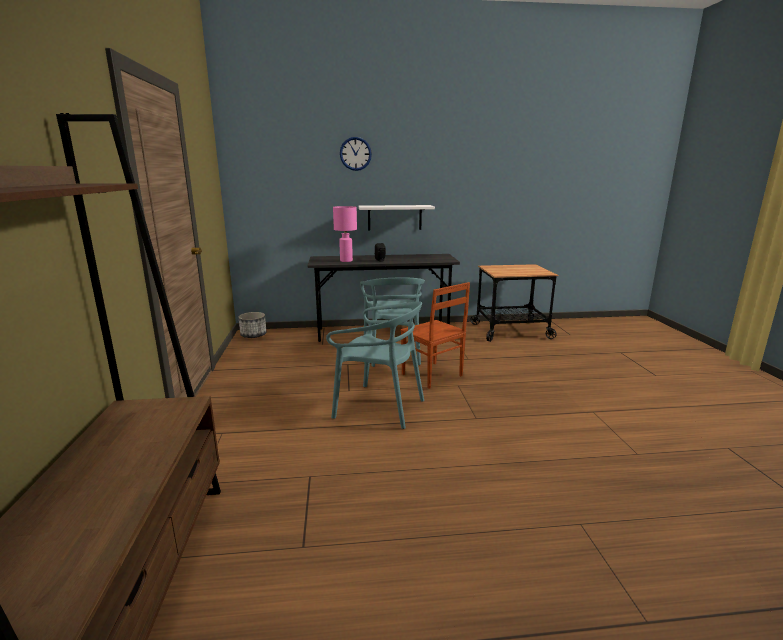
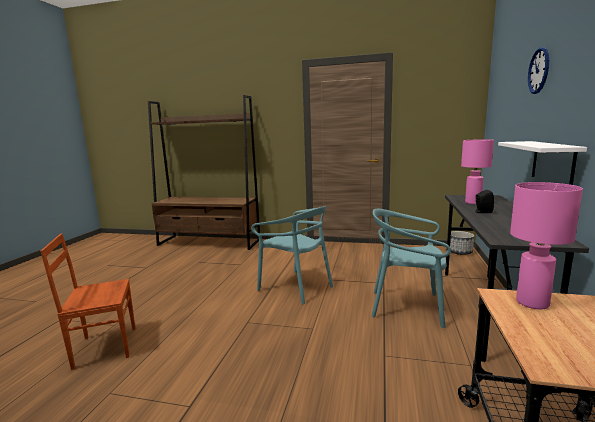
camera: 110 degrees right, 5 degrees down
(379, 407) = (296, 287): turquoise chair -> turquoise chair turned 90 degrees counterclockwise
(432, 375) = (341, 318): brown chair -> brown chair (104, 346)
(499, 271) = (532, 302): none -> pink table lamp

